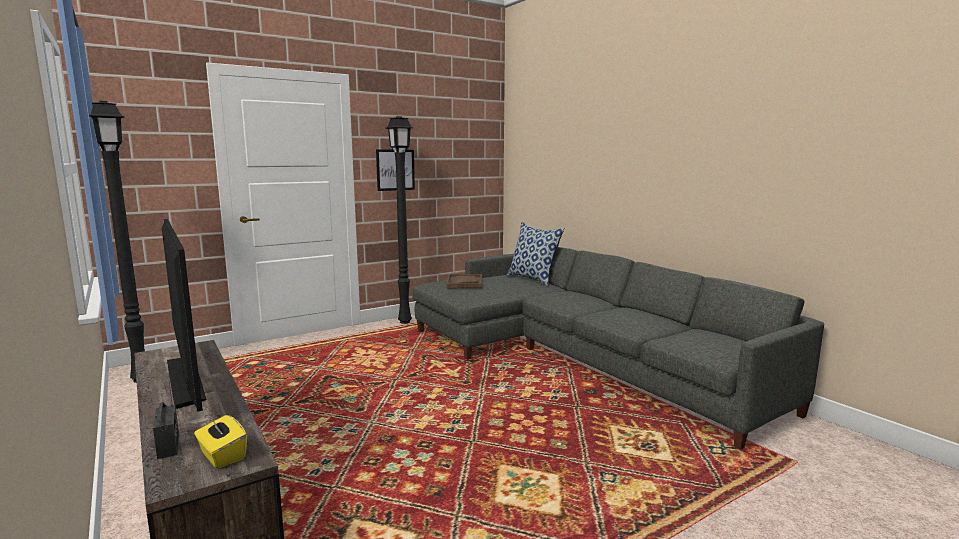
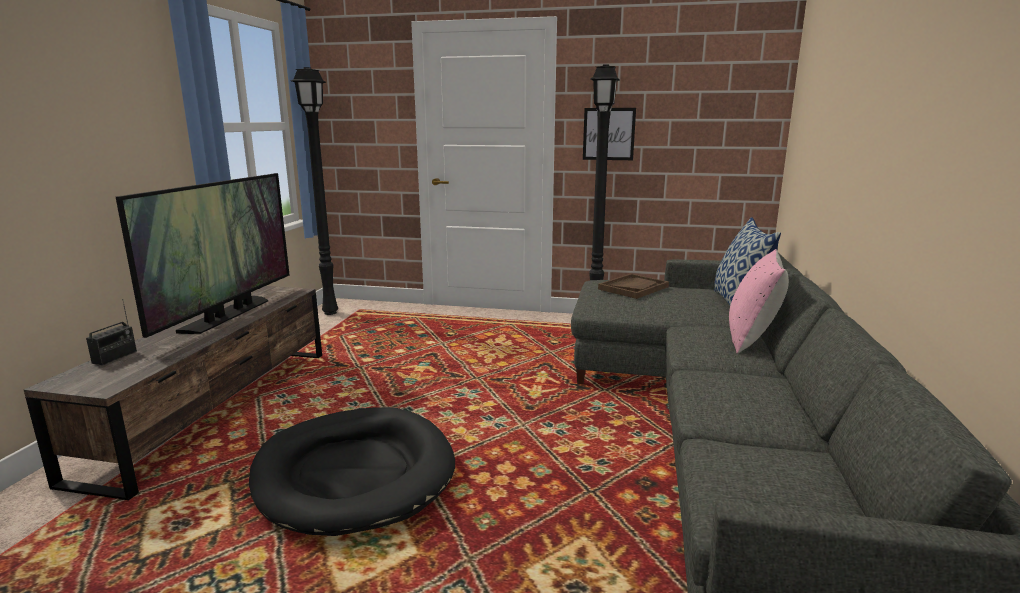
camera: 45 degrees right, 5 degrees up
(222, 456) = (109, 377): yellow tissue box -> none
(436, 464) = (354, 474): none -> black dog bed
(578, 294) = (752, 339): none -> pink pillow

